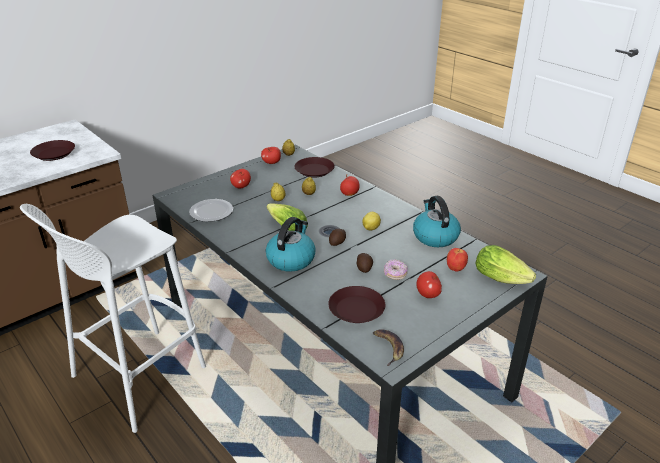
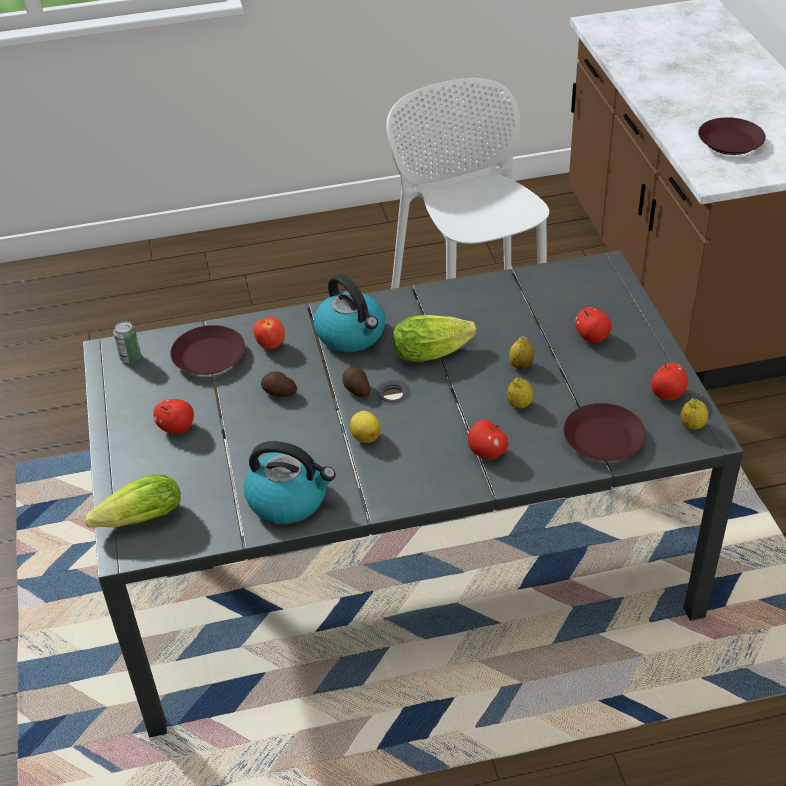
camera: 120 degrees right, 10 degrees up
(212, 212) = (526, 293): plate -> none
(388, 347) = (130, 357): banana -> can
(395, 274) = (241, 416): donut -> none
(455, 269) = (199, 481): apple -> apple (271, 345)

